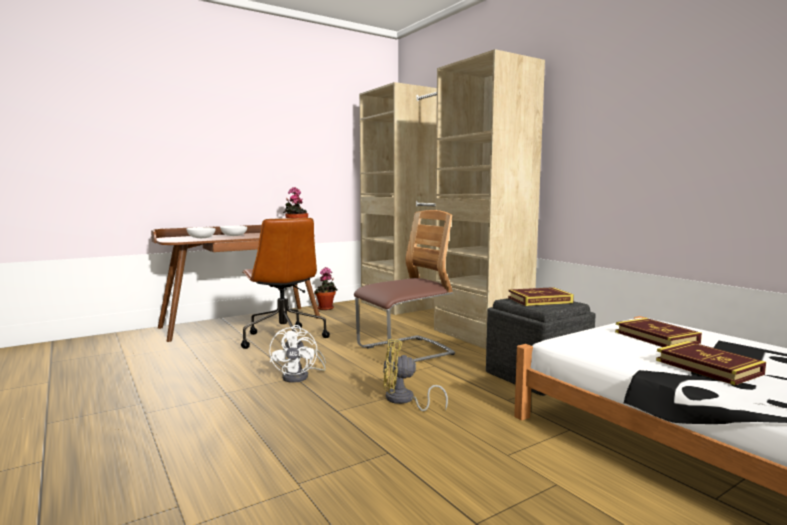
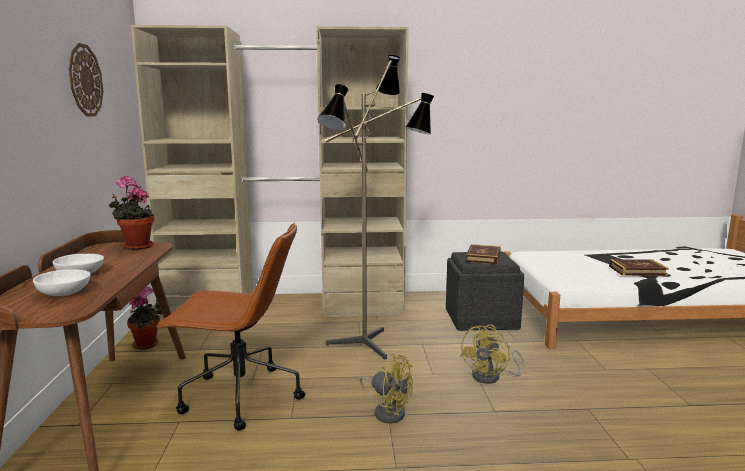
camera: 60 degrees left, 5 degrees up
(301, 376) = (388, 411): white fan -> yellow fan
(313, 131) = (85, 80): none -> wall clock
(405, 352) = (372, 345): chair -> floor lamp
(656, 337) = (570, 262): book -> none

